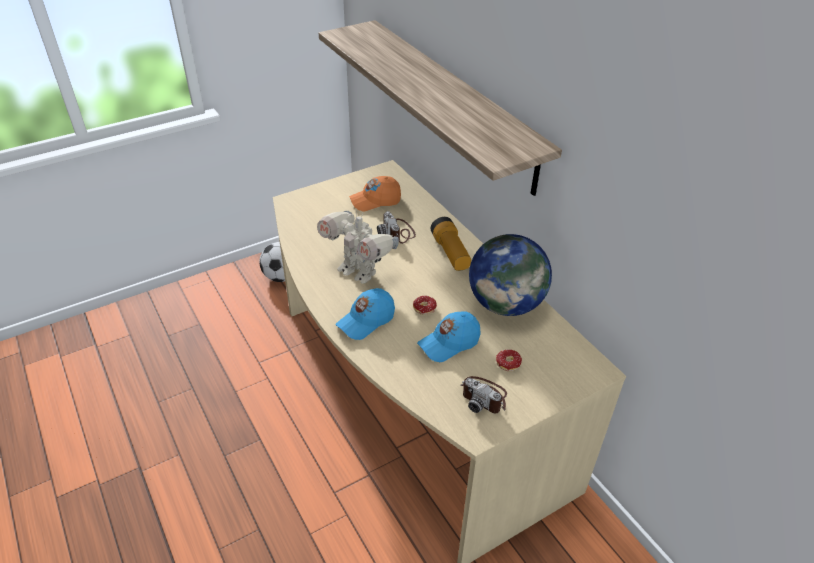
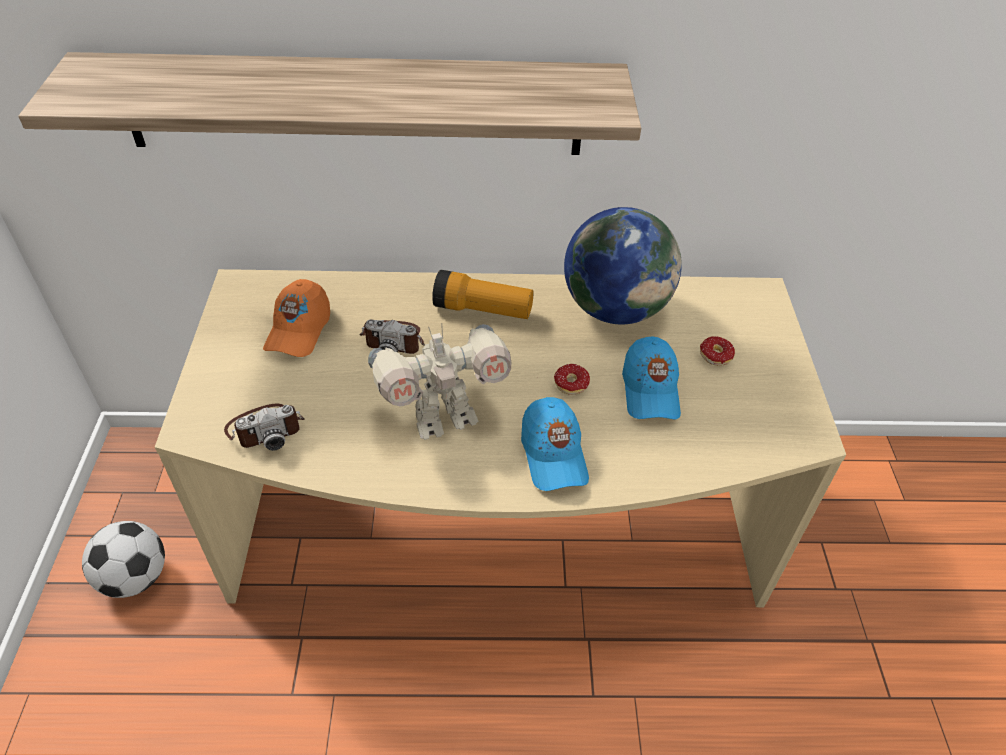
camera: 60 degrees left, 5 degrees up
(484, 396) = (758, 402): camera -> camera (265, 428)

